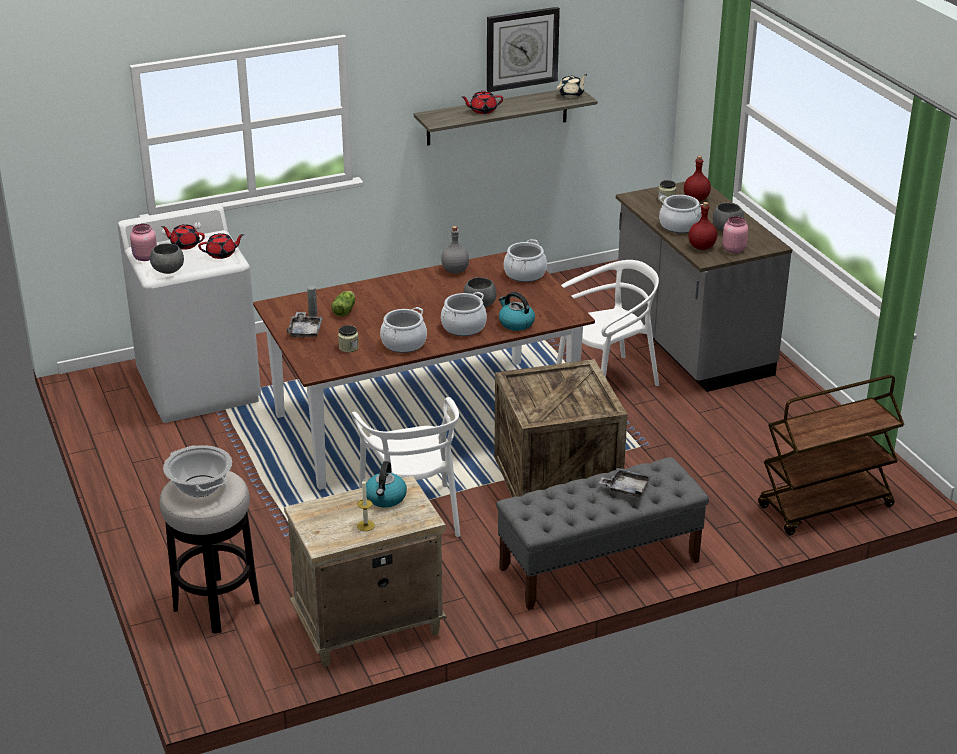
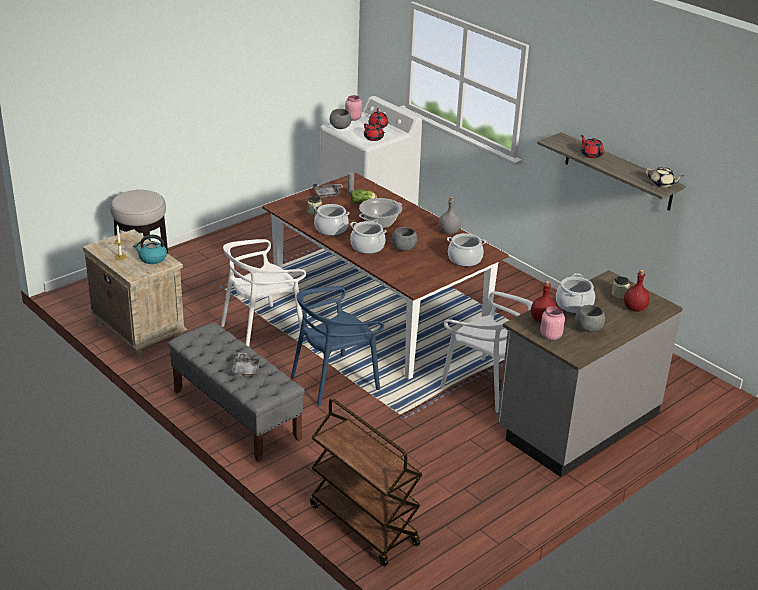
camera: 70 degrees right, 0 degrees up
(199, 486) = (137, 197): cooking pot -> cooking pot (380, 222)
(515, 323) = (386, 266): kettle -> none
(521, 49) = (645, 125): wall clock -> none
(556, 479) = (334, 381): crate -> blue chair

